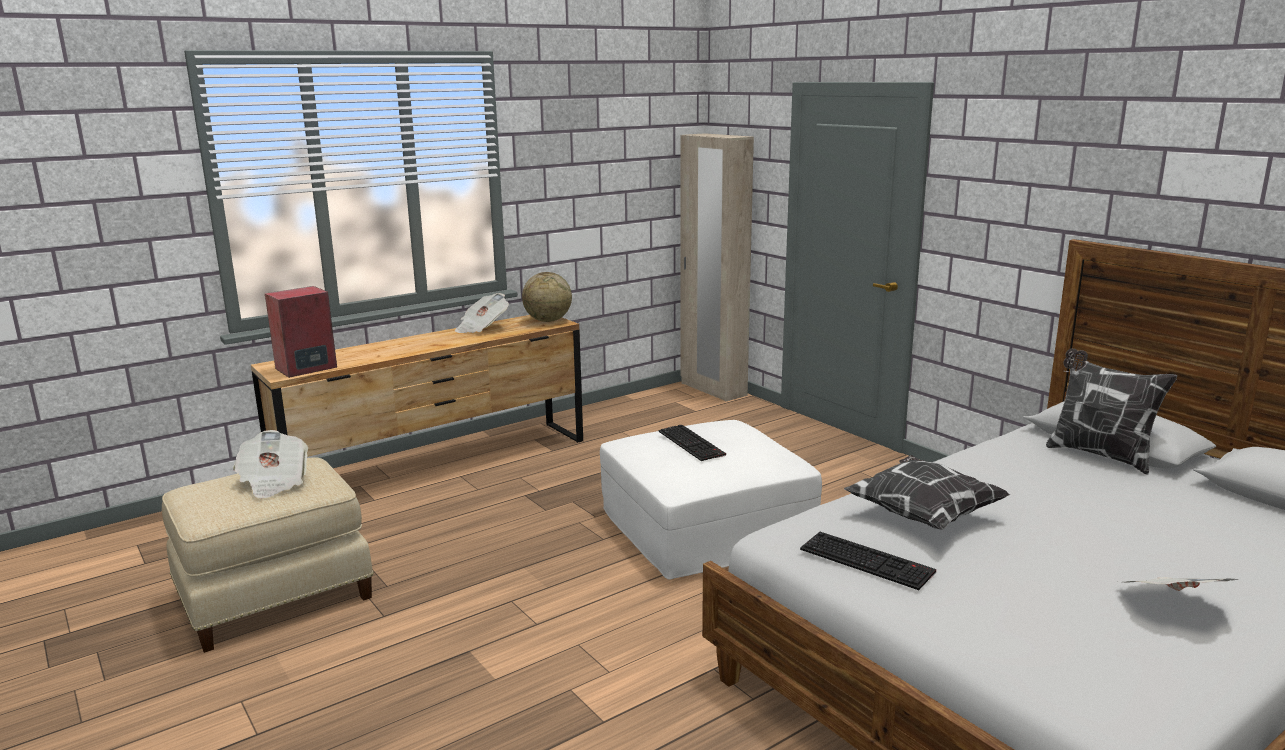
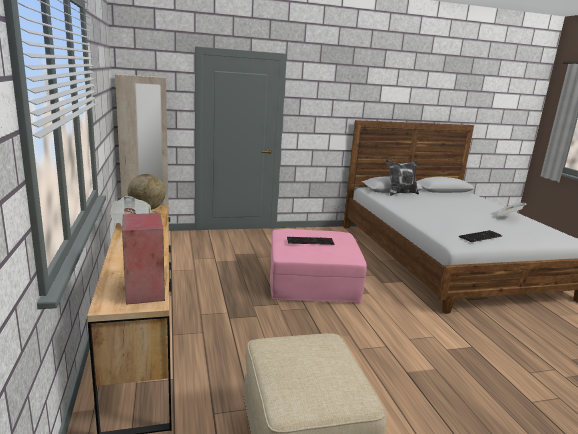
camera: 70 degrees left, 0 degrees up
(273, 482) = (308, 358): newspaper -> none
(707, 526) = (313, 281): white ottoman -> pink ottoman
(922, 515) = (444, 222): pillow -> none

